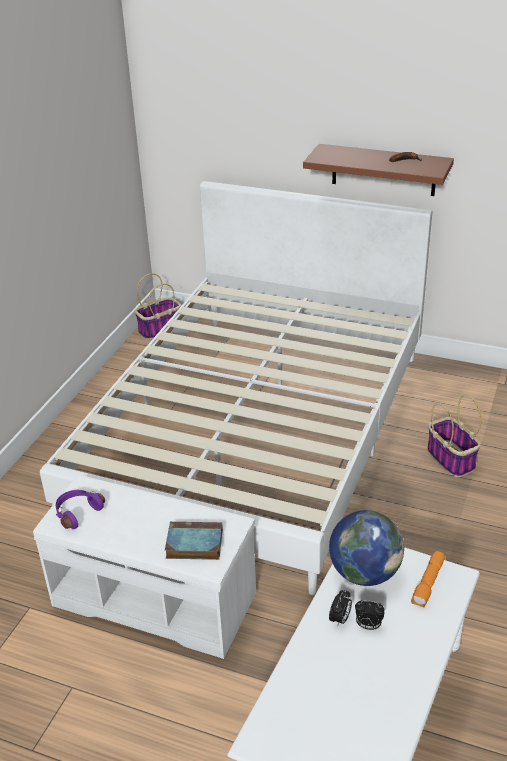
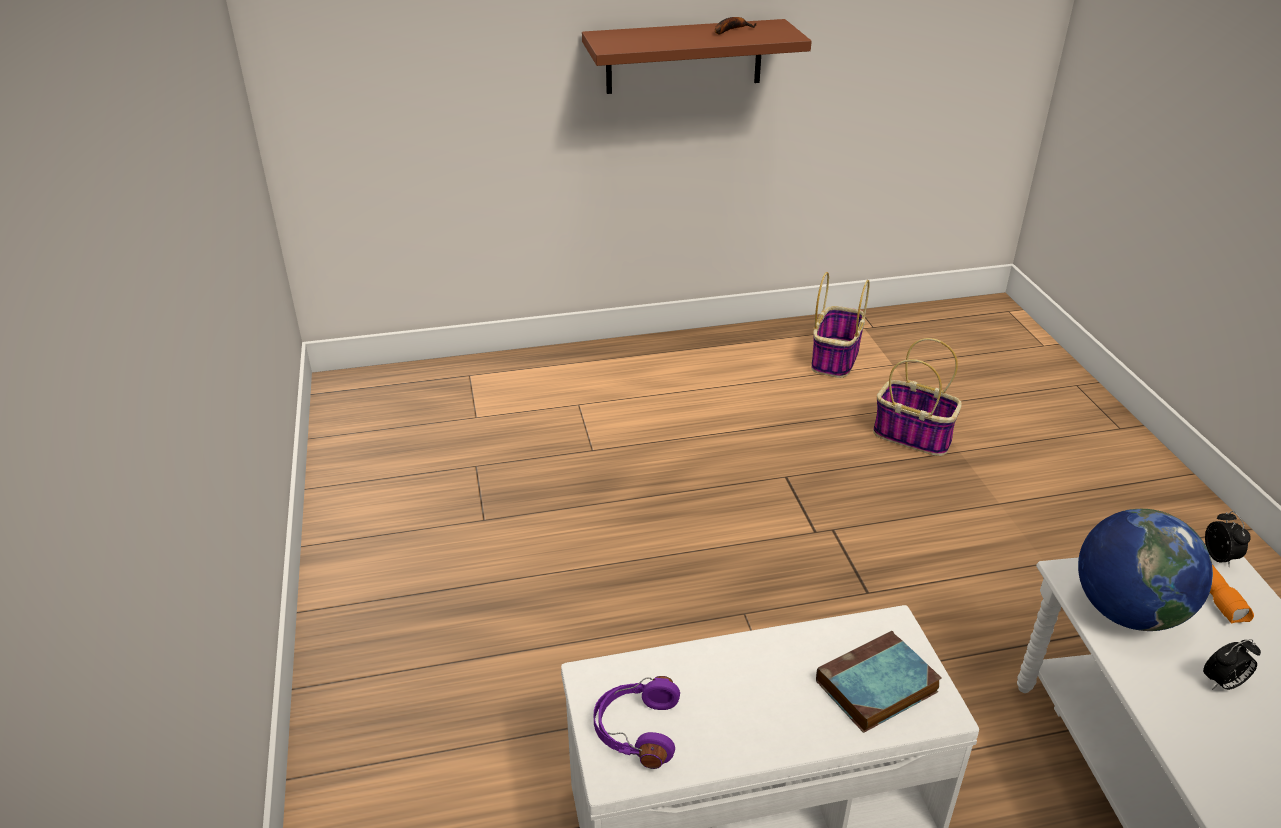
camera: 35 degrees left, 0 degrees up
(160, 329) = (350, 402): basket -> basket (835, 358)
(256, 431) = (641, 496): white bed -> none
(340, 619) = (1182, 694): alarm clock -> alarm clock (1219, 557)

